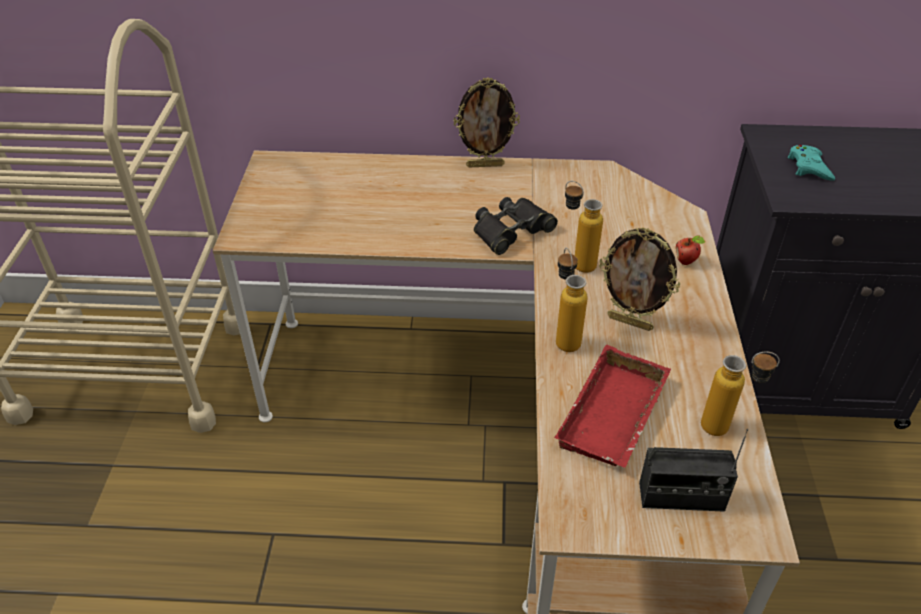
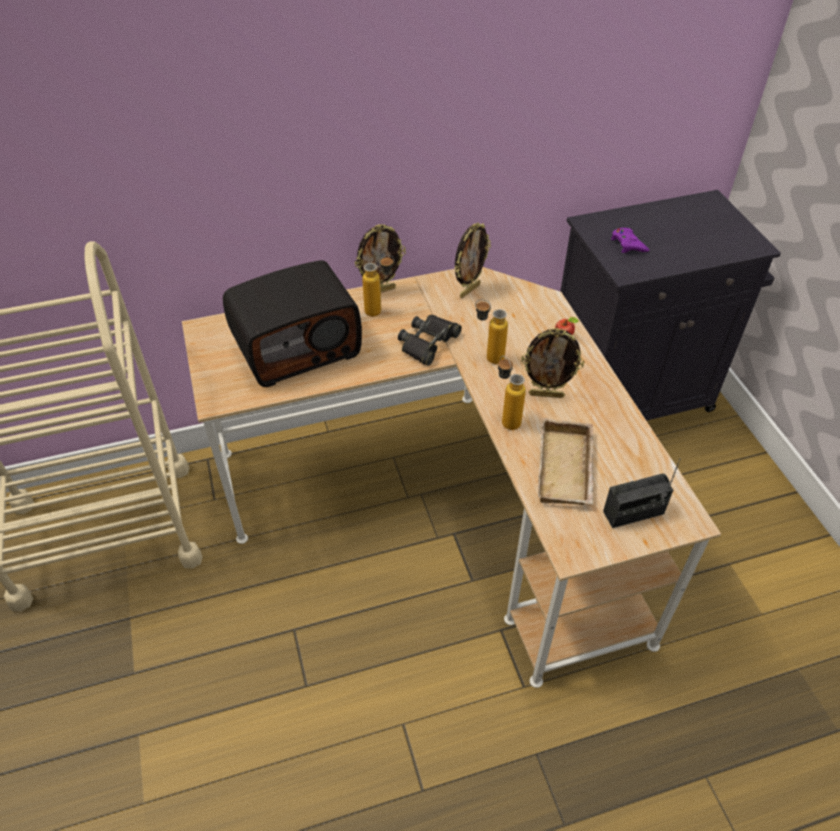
camera: 20 degrees left, 5 degrees up
(360, 202) = (297, 347): none -> radio
(590, 186) = (469, 290): none -> picture frame
(615, 417) = (567, 469): red tray -> beige tray
(726, 428) = (642, 456): bottle -> bottle (380, 311)
(809, 167) = (628, 244): turquoise game controller -> purple game controller

